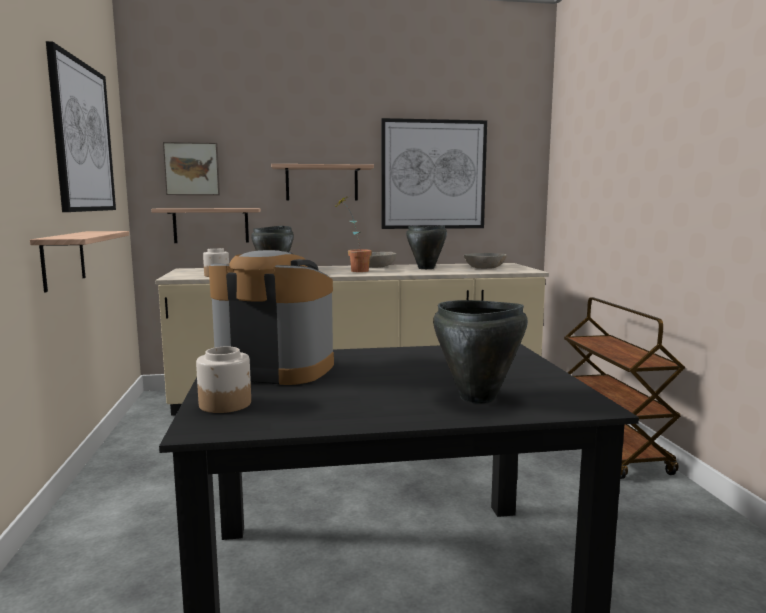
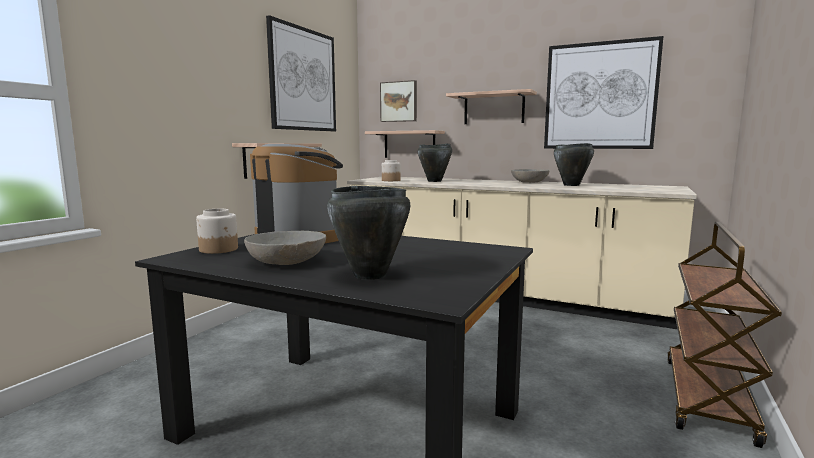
camera: 35 degrees right, 0 degrees up
(354, 271) = (500, 183): potted plant -> none
(484, 268) = (633, 188): grey bowl -> grey bowl (287, 261)

